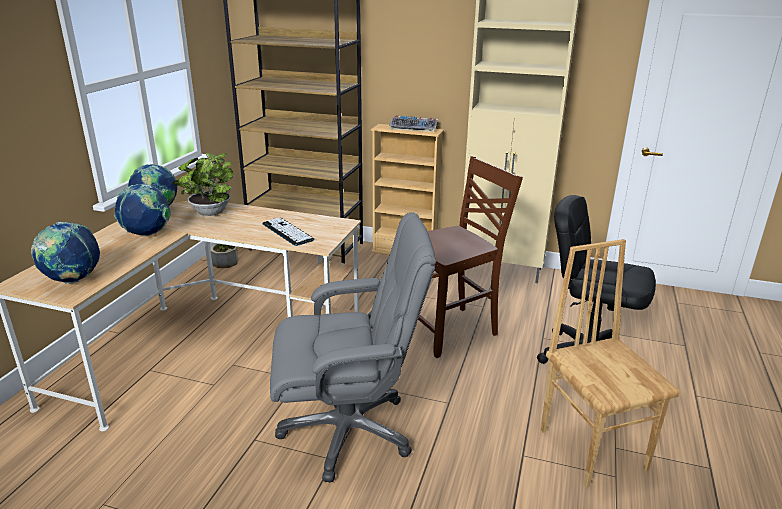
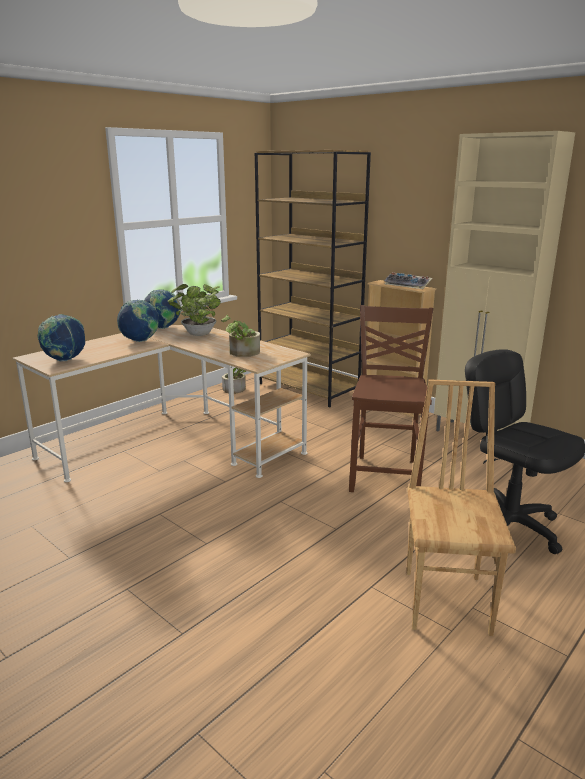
camera: 25 degrees right, 5 degrees down
(287, 232) = (241, 353): keyboard -> potted plant
(349, 430) = (235, 527): grey office chair -> none
(451, 330) = (386, 475): brown chair -> brown chair turned 75 degrees counterclockwise

